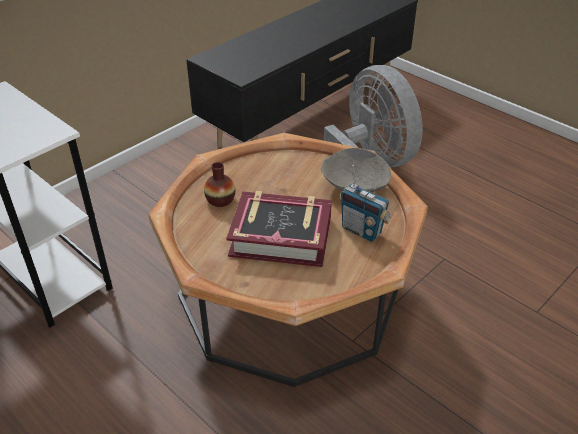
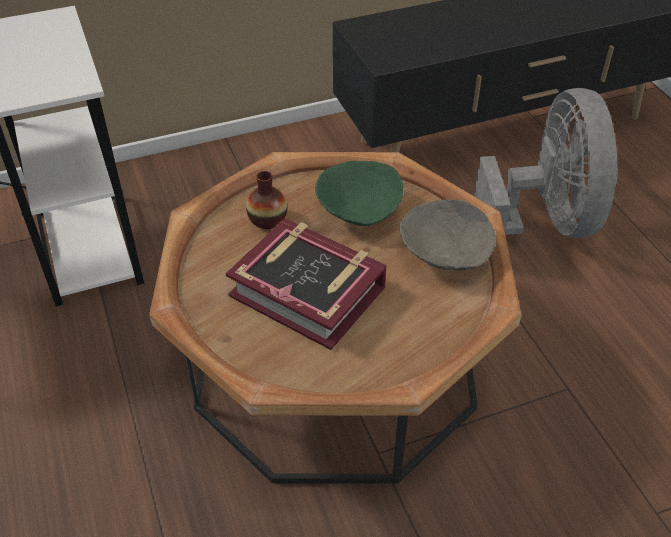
camera: 25 degrees right, 5 degrees up
(281, 177) = (359, 211): none -> green bowl
(362, 230) = (414, 318): radio -> none

